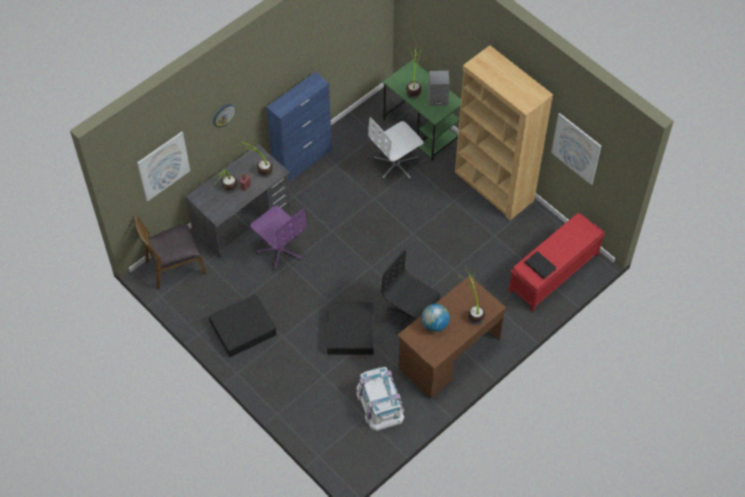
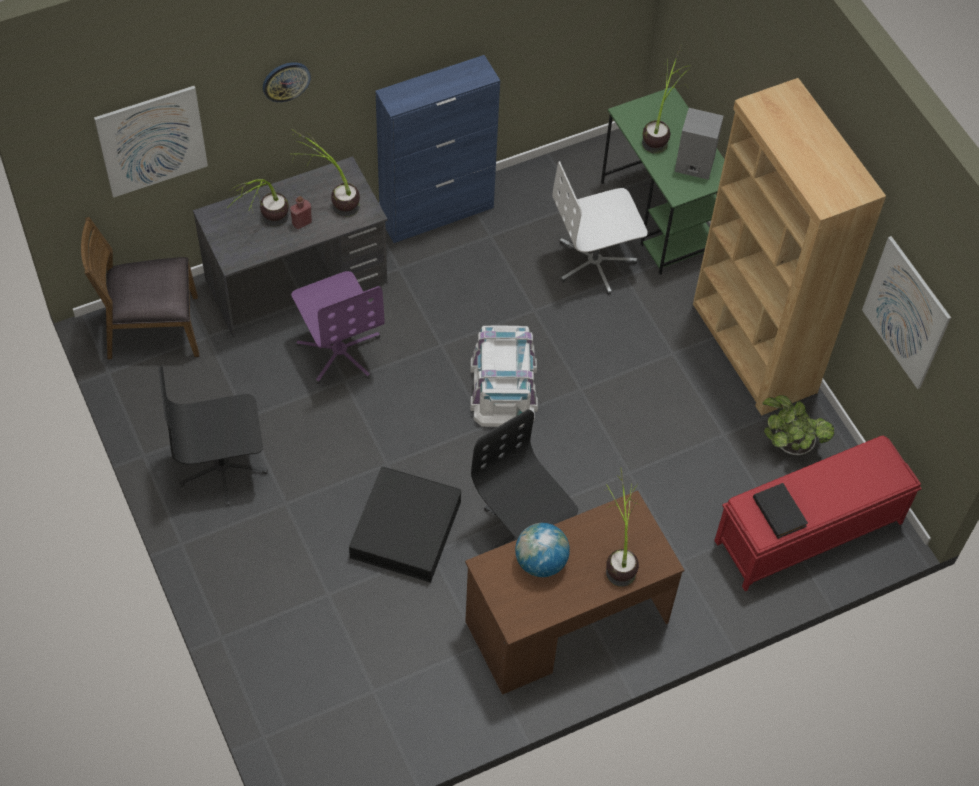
camera: 15 degrees right, 0 degrees up
(243, 328) = (223, 468): black storage box -> black office chair
(380, 403) = (409, 675): white storage box -> white storage box (504, 387)
(529, 231) = (789, 443): none -> potted plant

